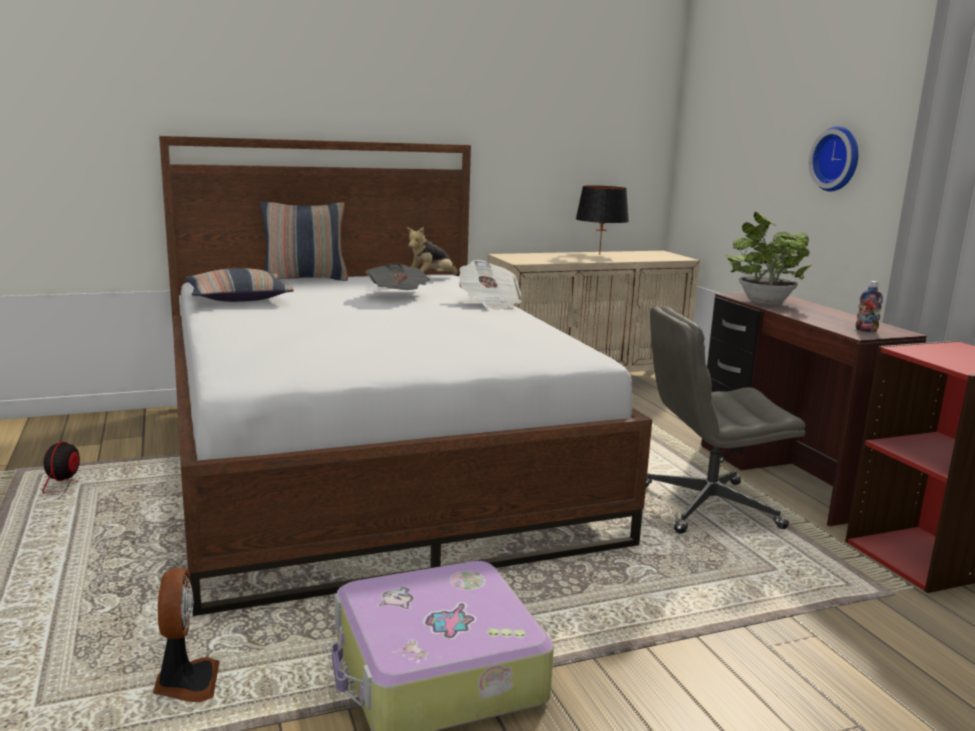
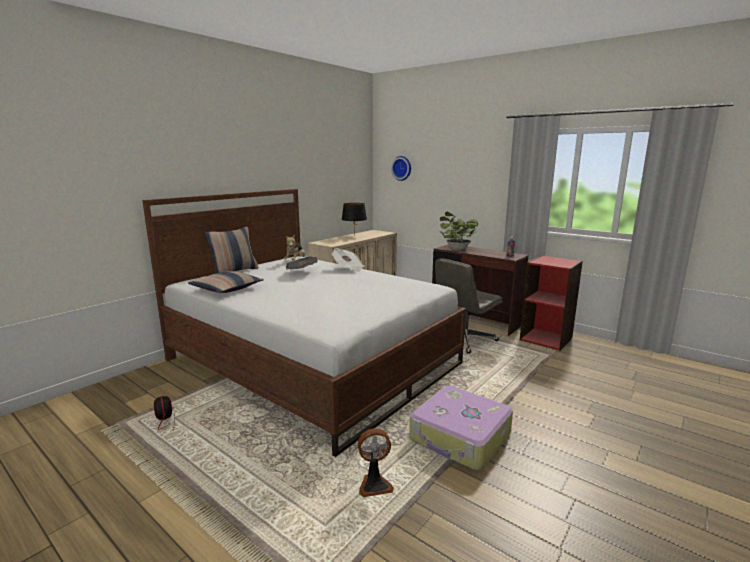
camera: 30 degrees left, 0 degrees up
(186, 683) = (374, 485): fan -> fan turned 120 degrees clockwise
(838, 159) = (468, 186): wall clock -> wall clock (402, 168)

